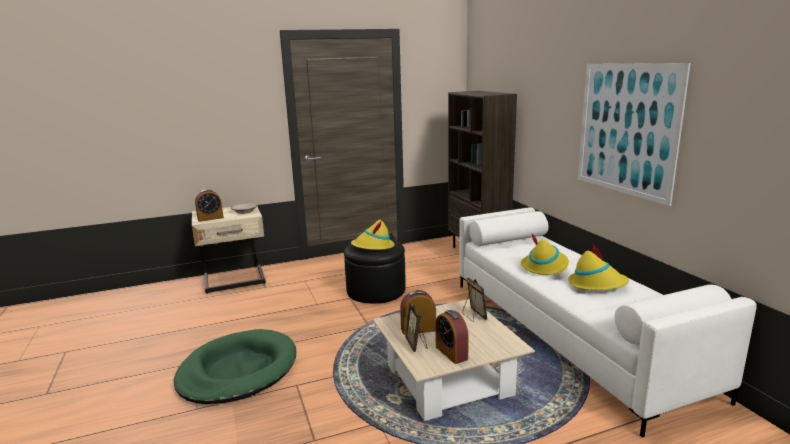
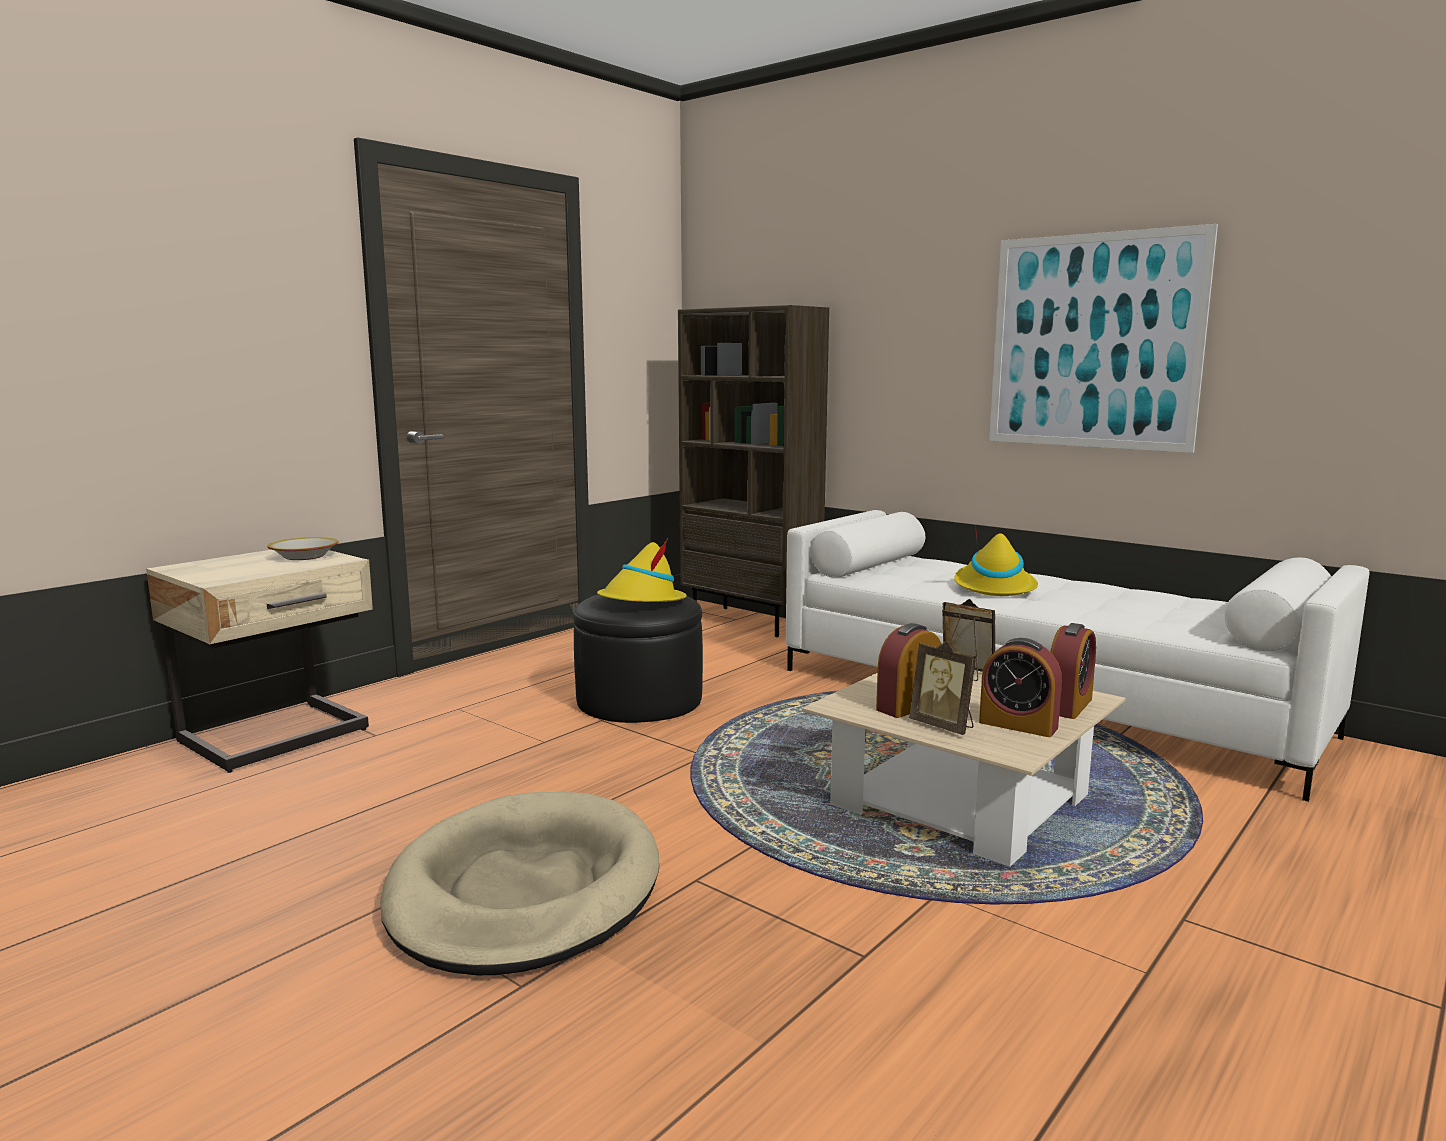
camera: 30 degrees left, 5 degrees down
(210, 218) = (234, 573): alarm clock -> alarm clock (1068, 706)
(238, 370) = (524, 890): green dog bed -> beige dog bed
(596, 284) = (1104, 596): yellow hat -> none

